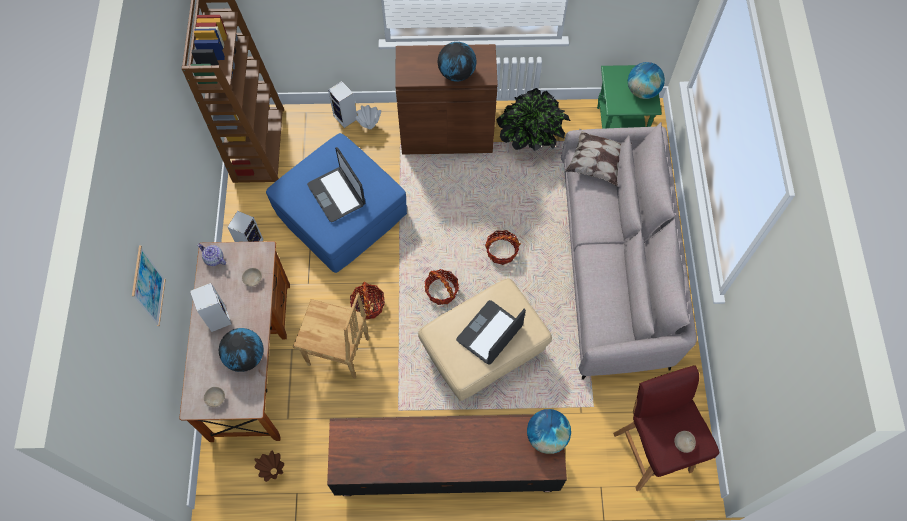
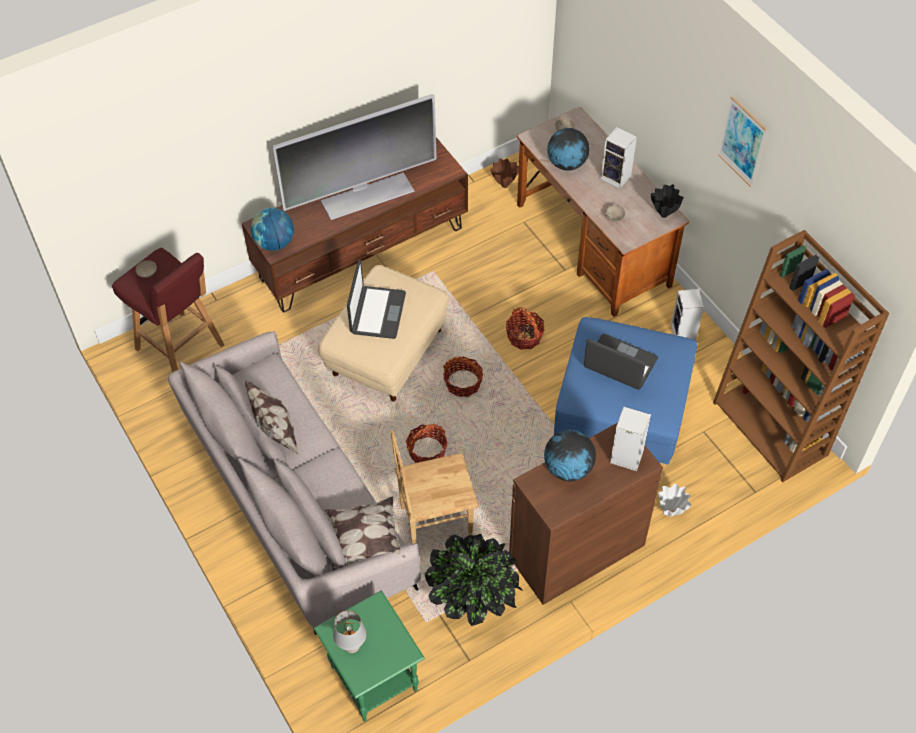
camera: 150 degrees right, 10 degrees down
(148, 287) = (648, 75): picture -> picture (742, 142)
(214, 259) = (663, 215): teapot -> black vase
(338, 353) = (520, 287): brown chair -> brown chair (435, 522)
(346, 118) = (705, 509): speaker -> speaker (625, 457)
(435, 446) = (366, 195): none -> television
(621, 272) = (276, 434): none -> pillow
(642, 91) = (352, 646): globe -> grey table lamp

